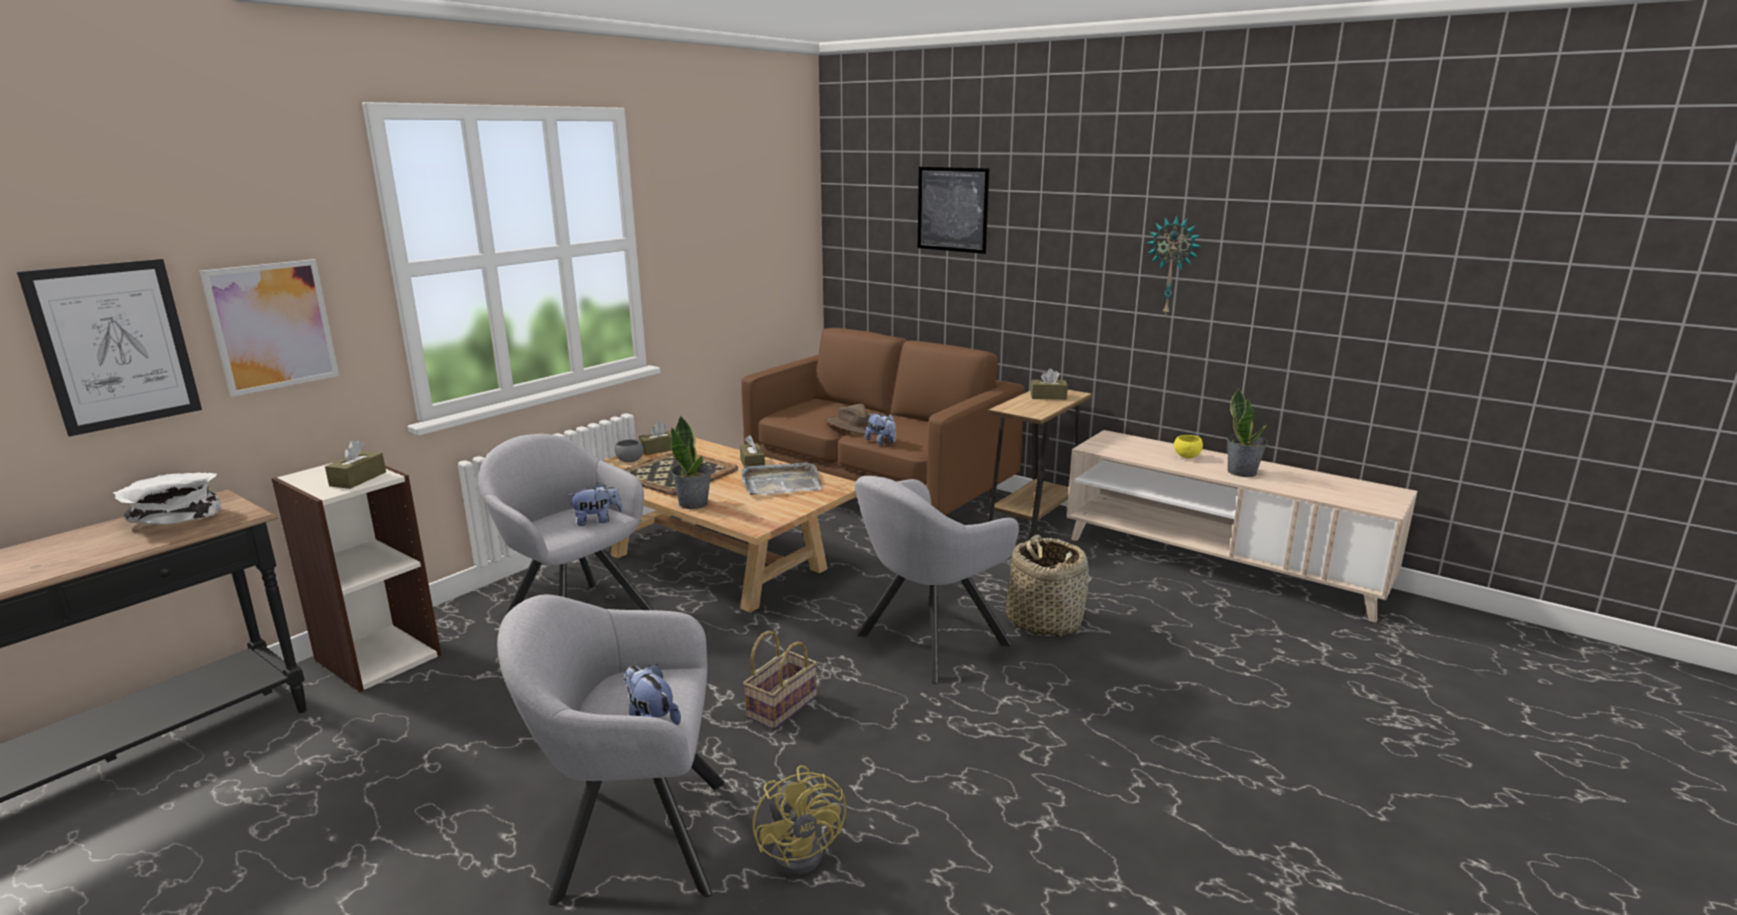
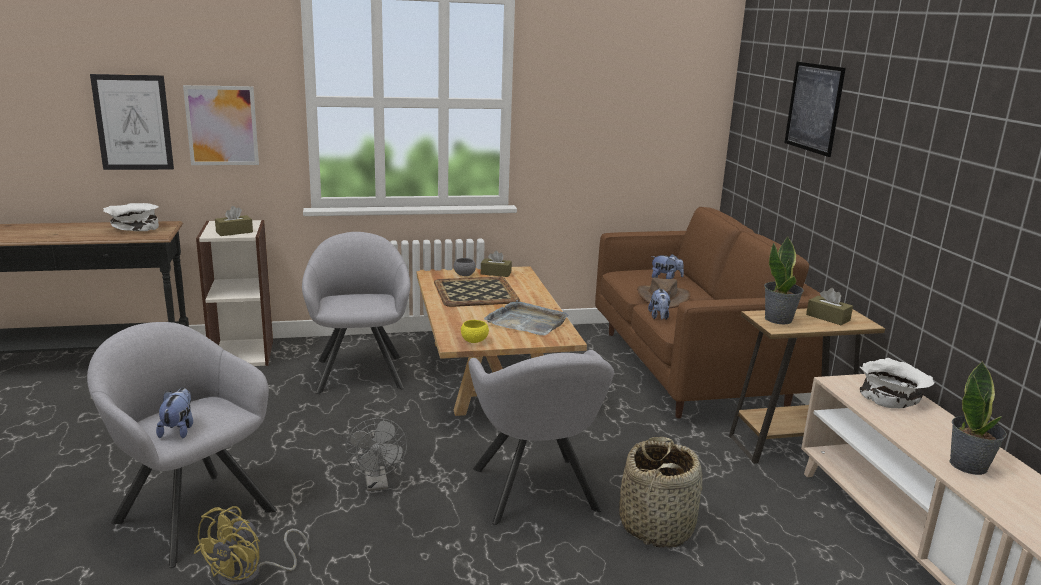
camera: 40 degrees right, 0 degrees up
(597, 520) = (373, 306): plush toy -> plush toy (665, 279)
(694, 503) = (447, 315): potted plant -> potted plant (779, 319)
(752, 464) = (535, 302): brown tissue box -> none
(782, 705) = (377, 484): basket -> grey fan
(926, 642) = (536, 493): grey armchair -> grey armchair turned 105 degrees counterclockwise
(1135, 445) = (891, 397): none -> white bowl
(1172, 266) = (979, 200): wall clock -> none
(1186, 456) = (931, 427): yellow bowl -> yellow bowl (474, 341)

